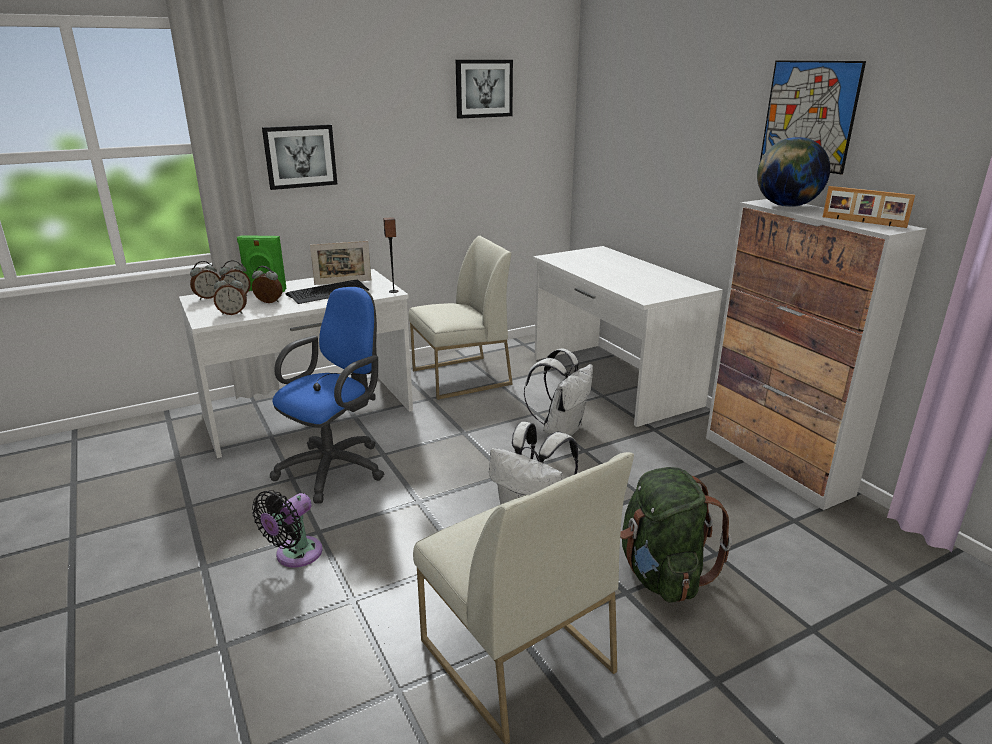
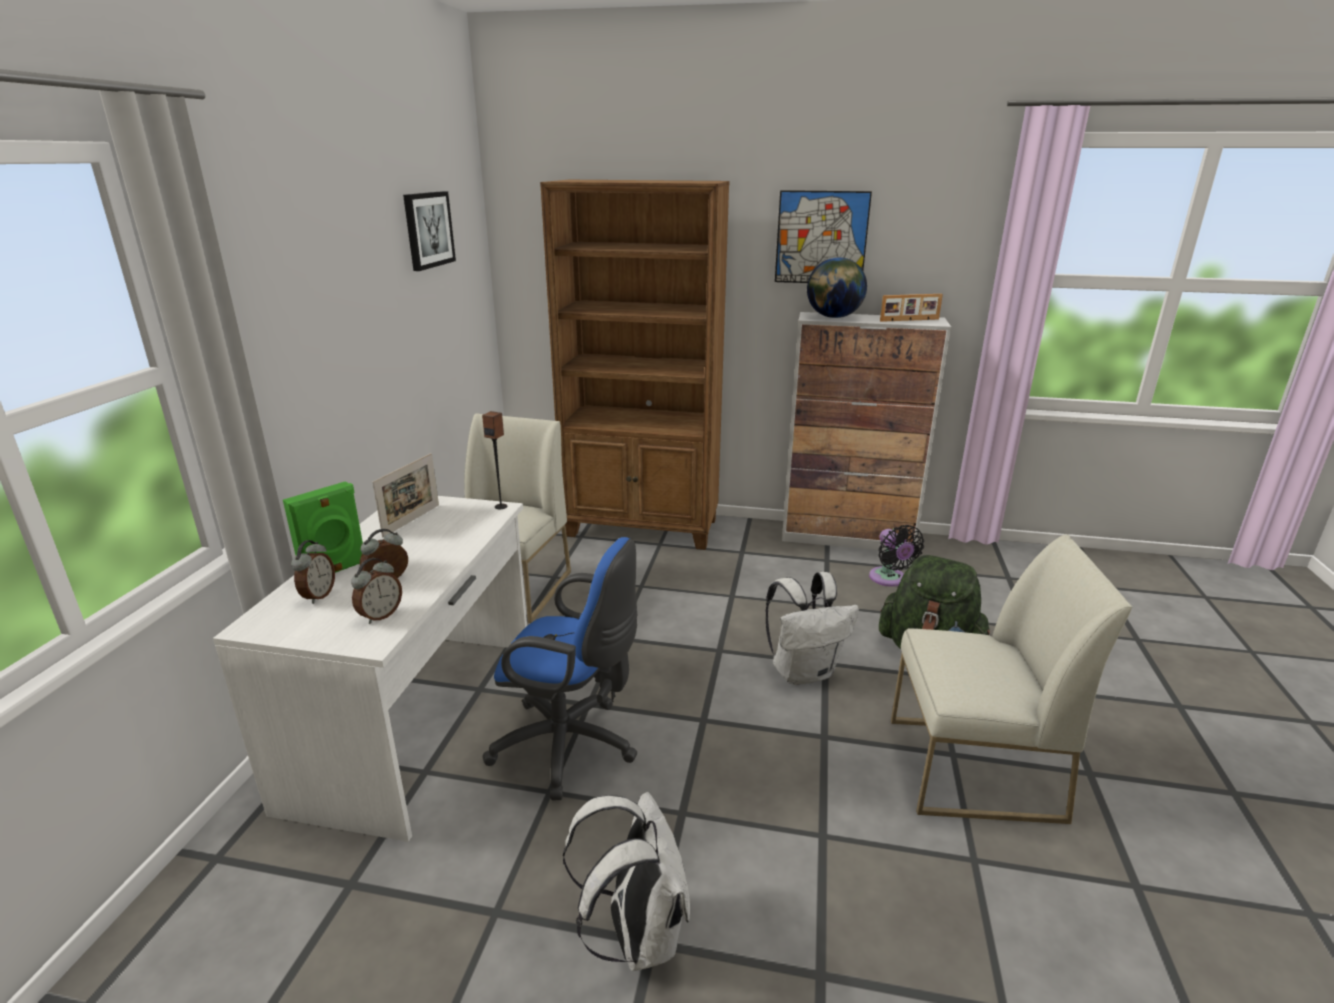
camera: 50 degrees left, 0 degrees up
(208, 297) = (273, 616): alarm clock -> none
(295, 555) = (708, 849): black fan -> black fan (889, 579)
(300, 156) = (283, 357): picture -> none
(328, 293) = (431, 538): keyboard -> none
(337, 467) = (571, 747): blue office chair -> blue office chair turned 120 degrees clockwise
(561, 429) = (685, 589): white backpack -> white backpack (636, 934)
(612, 381) = (643, 528): white desk -> brown bookcase

